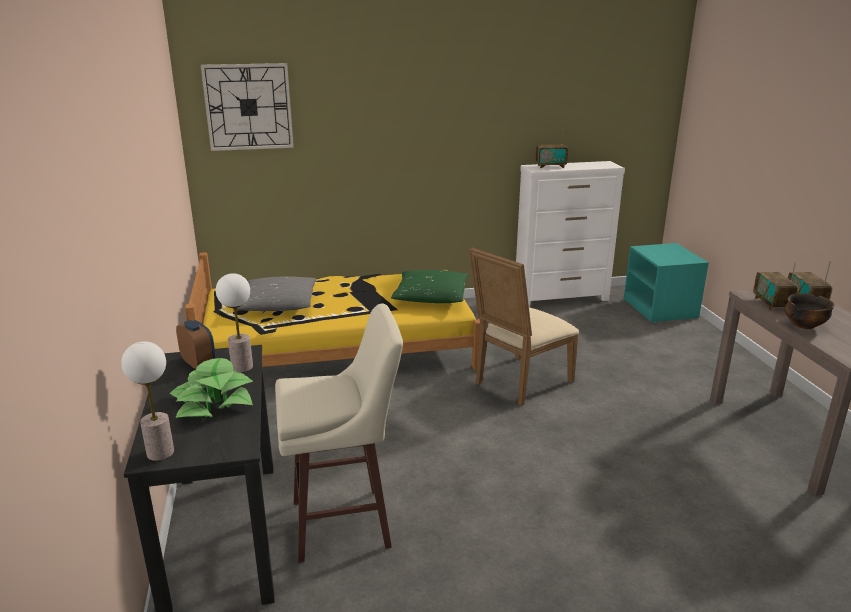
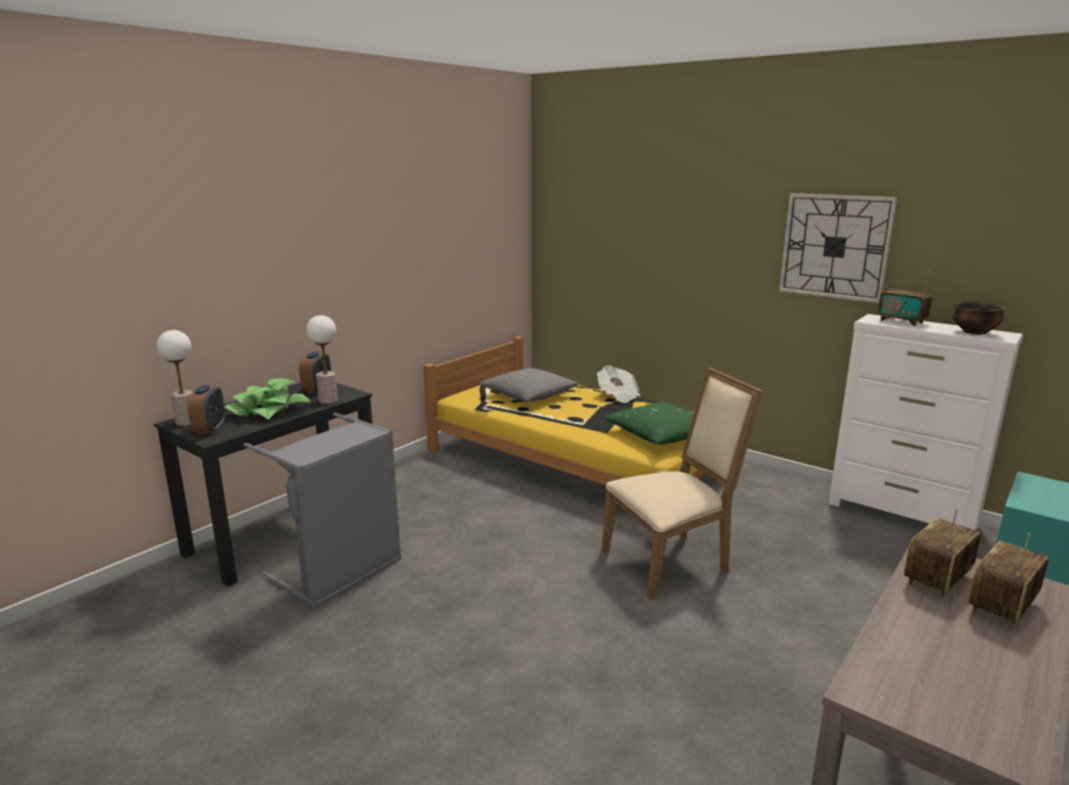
camera: 50 degrees right, 5 degrees down
(209, 443) = (210, 429): none -> alarm clock
(248, 107) = (582, 207): wall clock -> wall clock (835, 246)
(344, 279) = (618, 396): none -> newspaper
(344, 524) = (341, 573): beige stool -> grey laundry basket
(518, 383) = (672, 562): beige chair -> beige chair turned 150 degrees clockwise
(803, 325) = (911, 622): bowl -> bowl (974, 333)

